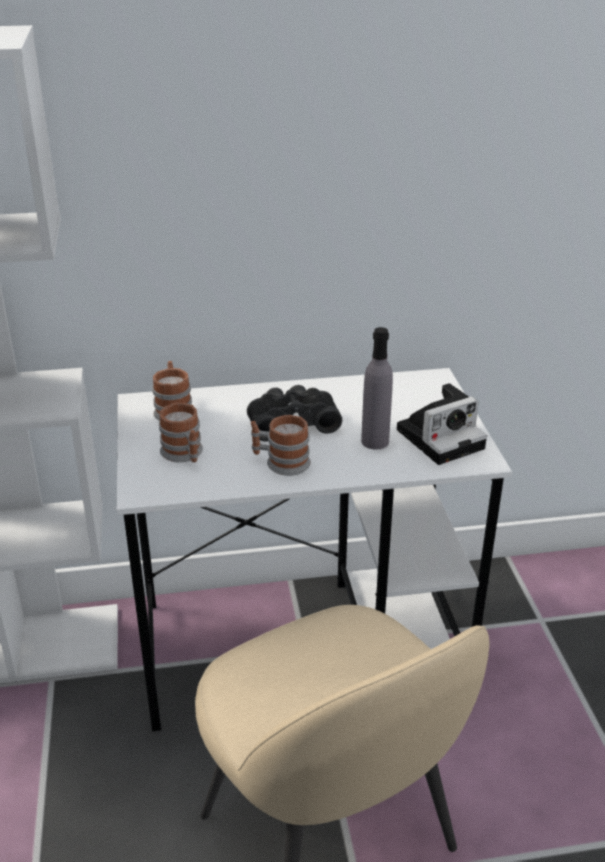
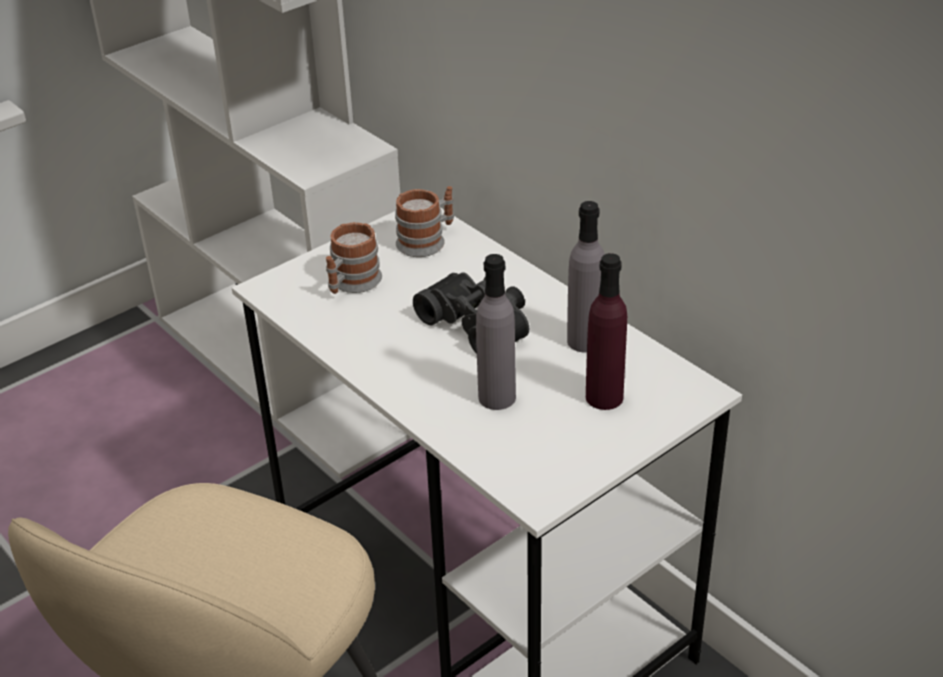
camera: 60 degrees right, 5 degrees up
(281, 462) = (392, 348): mug -> none
(351, 394) = (584, 341): none -> grey bottle
(411, 407) = (604, 397): none -> purple bottle
(442, 437) = (557, 446): camera -> none

